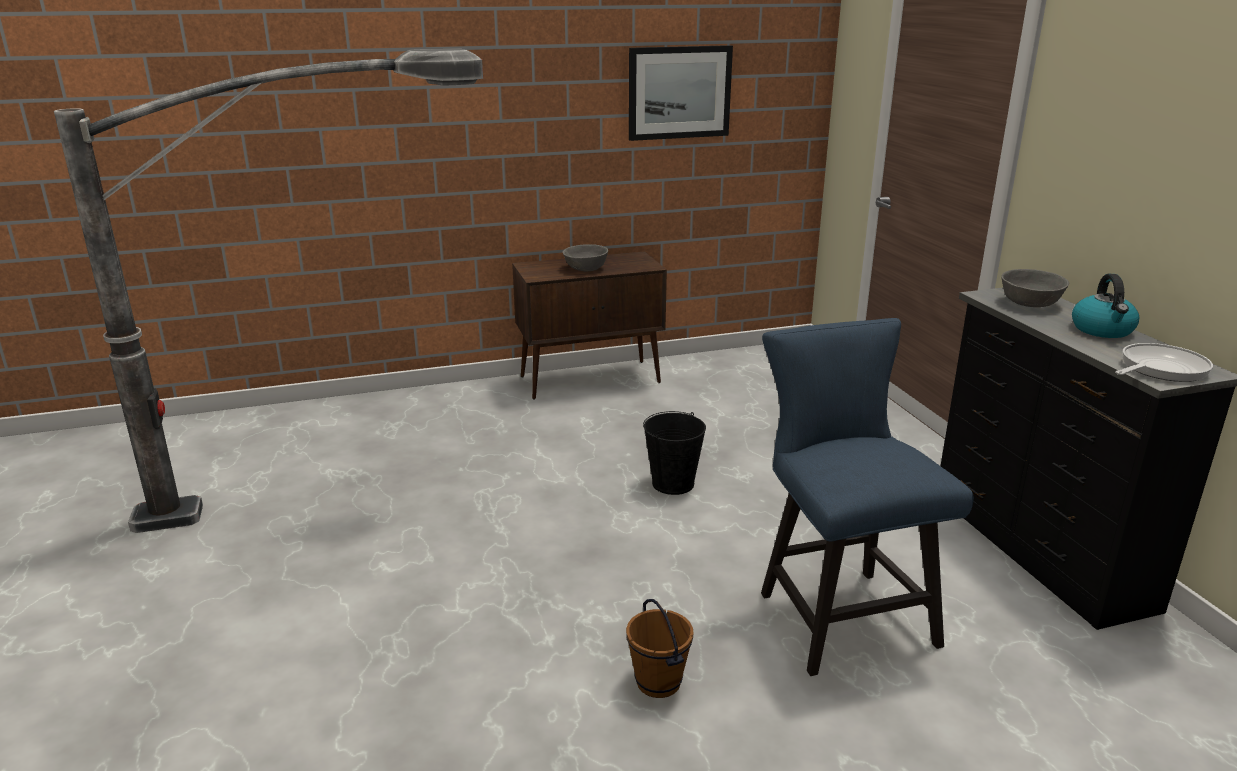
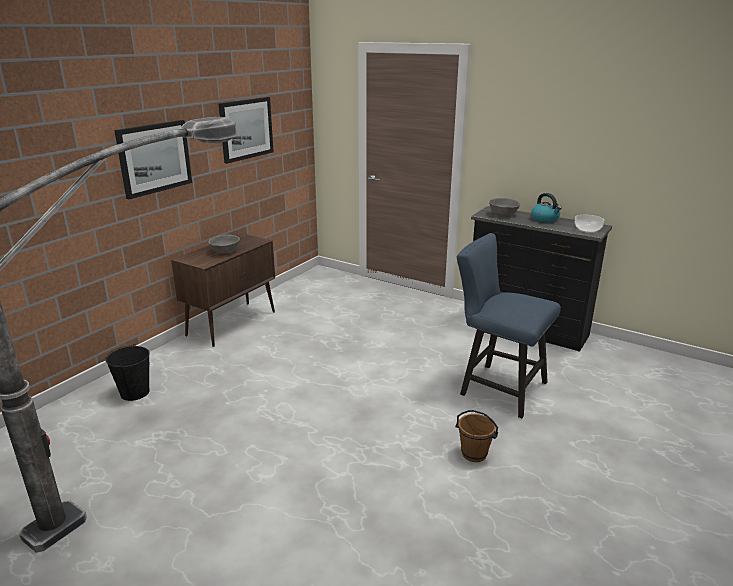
camera: 40 degrees left, 0 degrees up
(505, 115) = (154, 158): none -> picture
(673, 483) = (354, 361): black bucket -> black bucket (135, 392)
(1160, 369) = (587, 229): frying pan -> bowl

